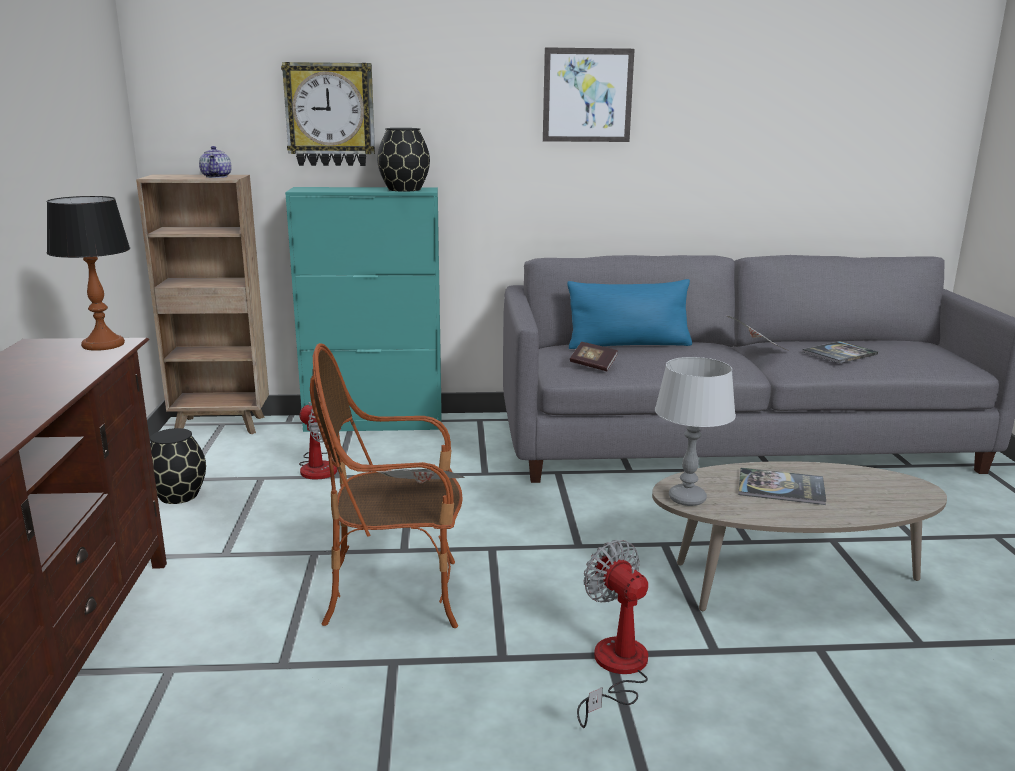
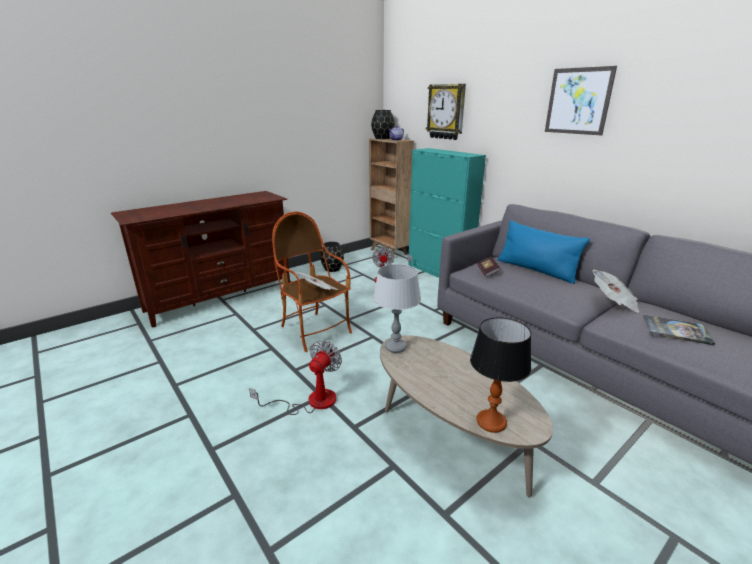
camera: 55 degrees right, 5 degrees up
(104, 344) = (271, 197): table lamp -> table lamp (491, 422)
(404, 189) = (462, 154): black vase -> black vase (382, 138)
(781, 488) = (450, 372): book -> none

